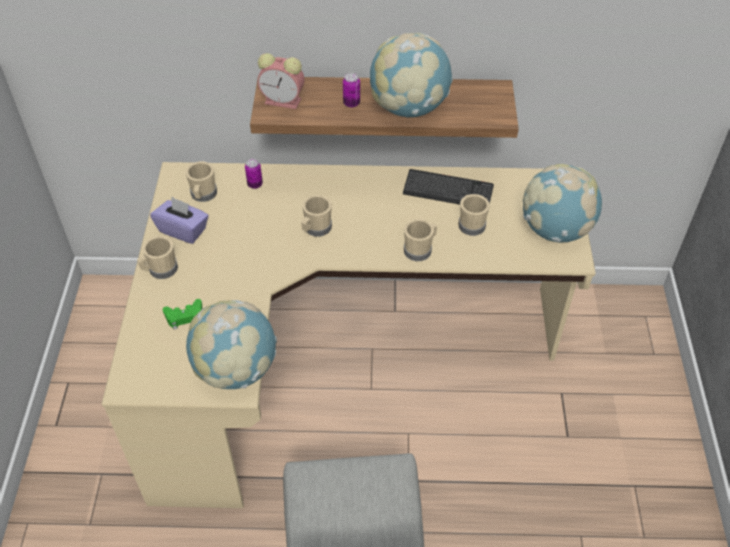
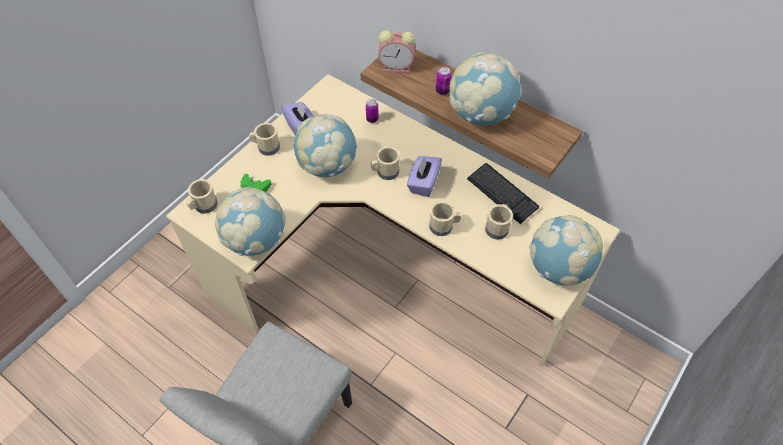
camera: 35 degrees right, 5 degrees up
(203, 195) = (333, 110): beige mug -> beige mug (204, 206)
(247, 254) = (327, 166): none -> globe
(284, 101) = (397, 67): alarm clock -> alarm clock turned 45 degrees counterclockwise
(364, 219) = (423, 183): none -> purple tissue box

